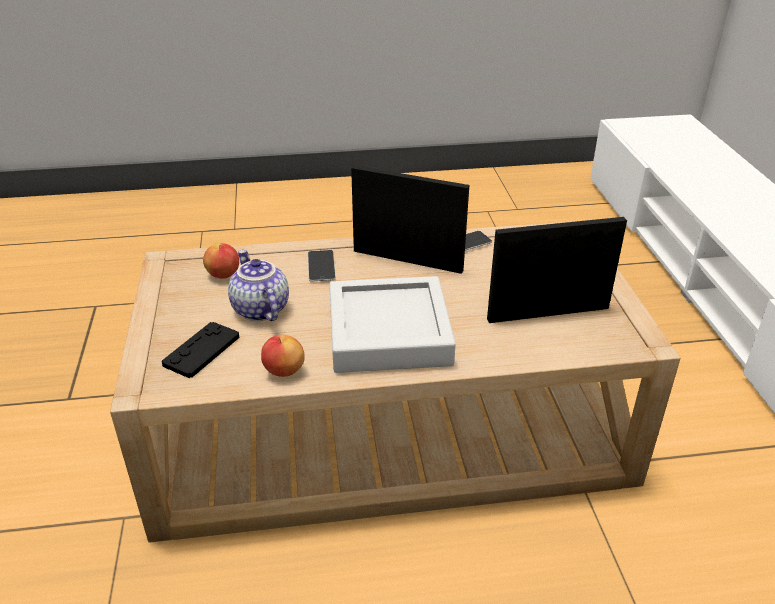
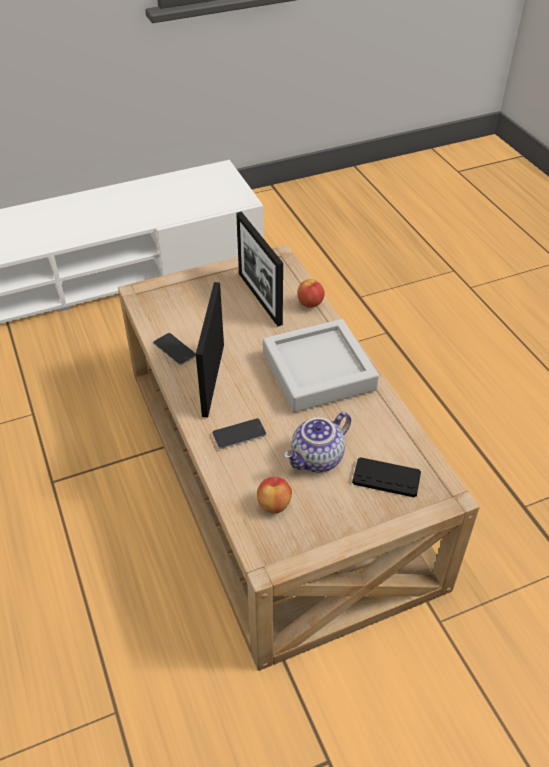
camera: 105 degrees left, 10 degrees up
(283, 371) = (387, 418): apple -> apple (310, 303)

